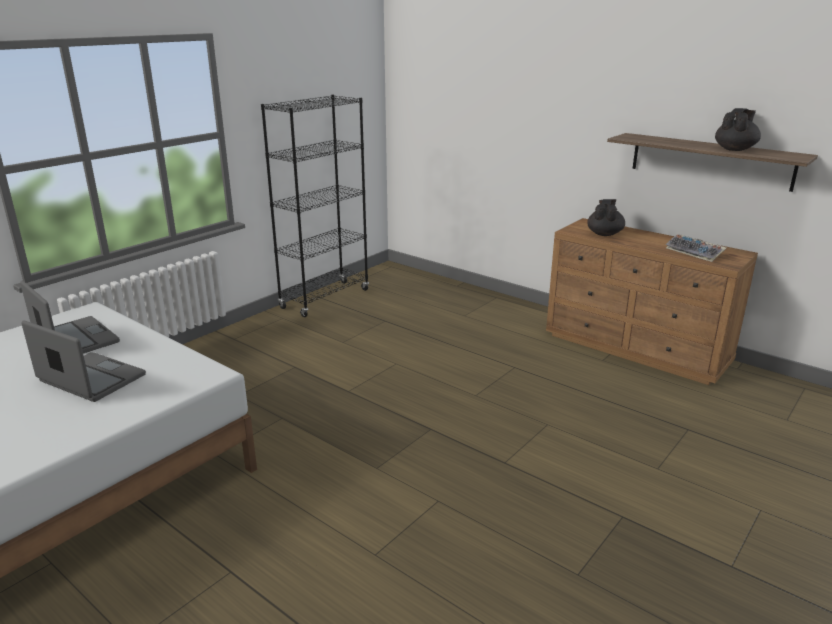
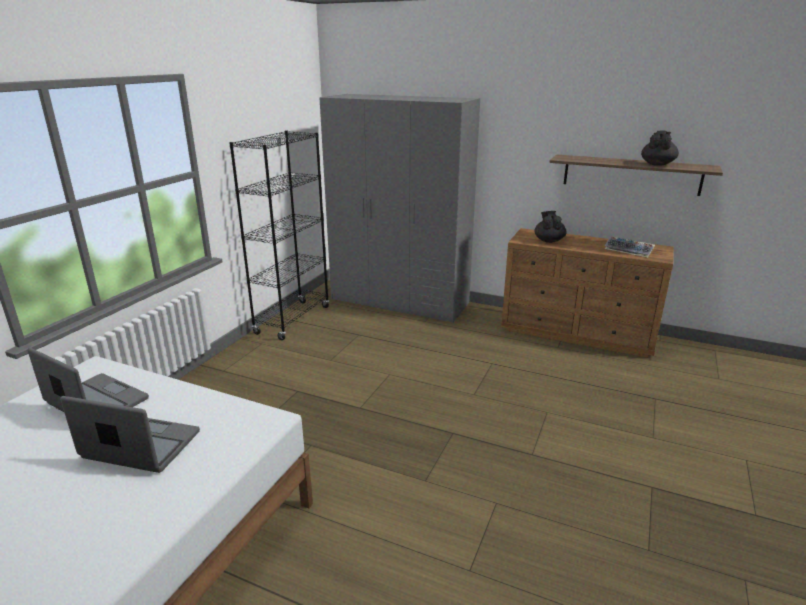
camera: 15 degrees left, 0 degrees up
(448, 292) = (400, 301): none -> grey wardrobe

